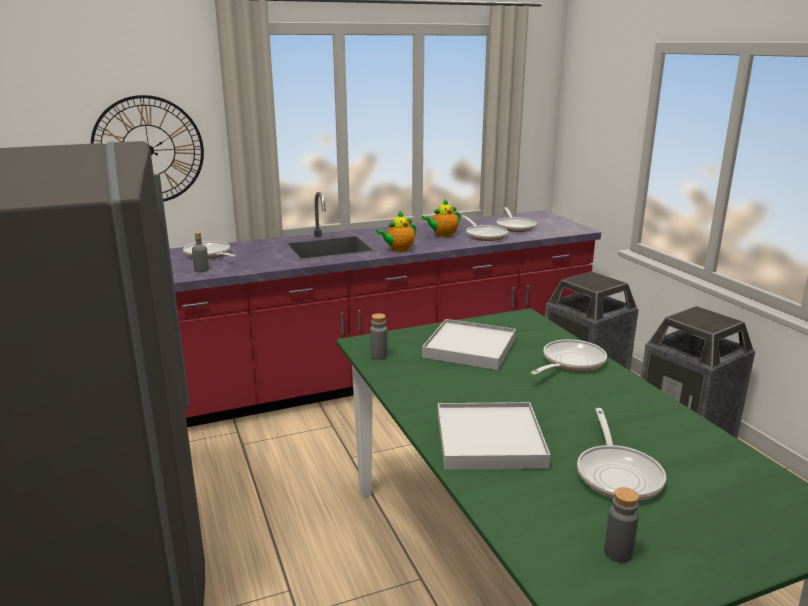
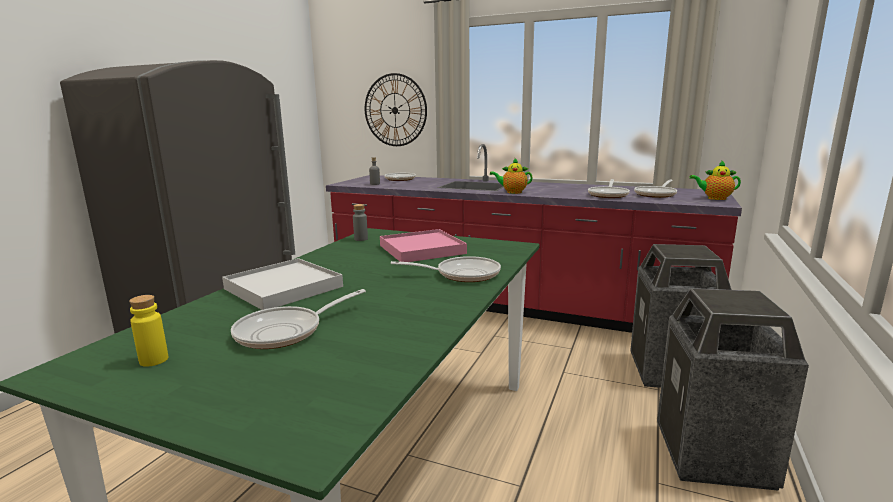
camera: 45 degrees right, 5 degrees down
(442, 235) = (572, 190): teapot -> teapot (714, 198)
(469, 348) = (421, 249): white tray -> pink tray
(618, 553) = (154, 360): grey bottle -> yellow bottle

